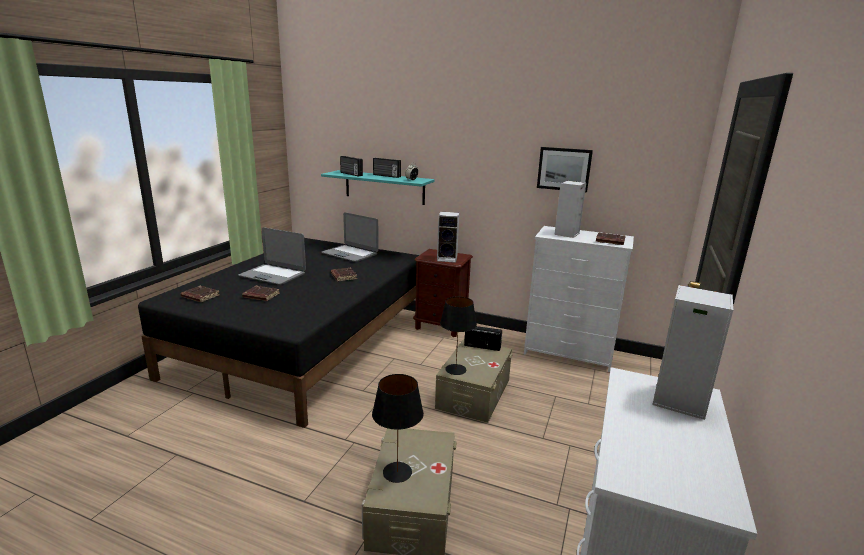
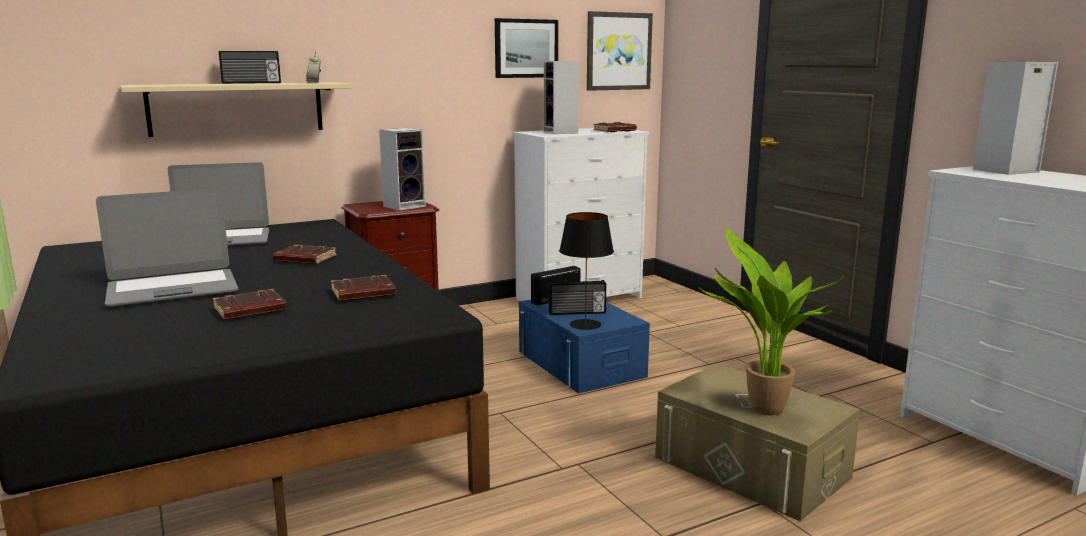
camera: 50 degrees left, 5 degrees down
(200, 297) = (125, 348): brown book -> brown book (363, 294)
(351, 174) = (181, 84): radio -> radio (577, 312)
(384, 187) = (237, 108): turquoise shelf -> beige shelf
(397, 472) = (761, 410): black table lamp -> potted plant
(473, 393) = (580, 364): beige storage box -> blue storage box
(650, 177) = (618, 51): none -> picture

